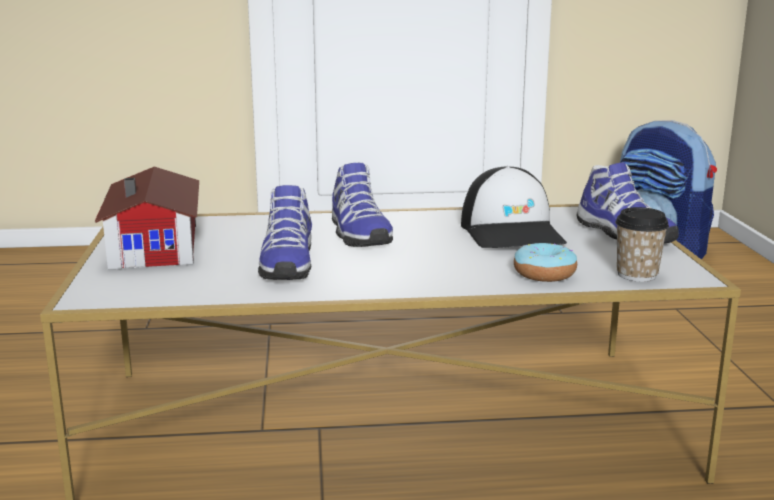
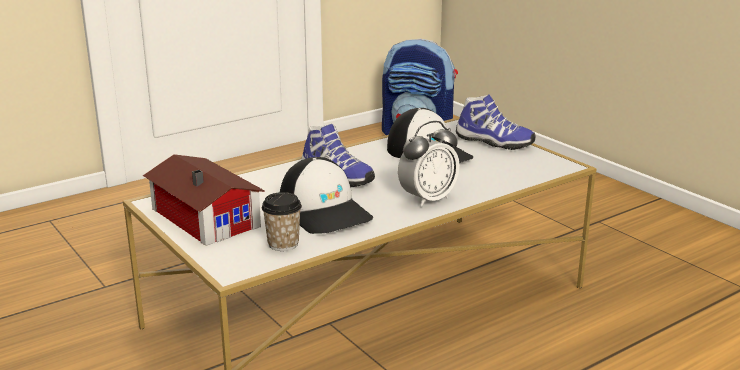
camera: 30 degrees left, 5 degrees up
(286, 264) = (325, 211): shoe -> cap
(431, 277) = (427, 199): none -> alarm clock
(544, 274) = (487, 181): donut -> none
(637, 275) = (536, 170): cup -> cup (283, 244)

